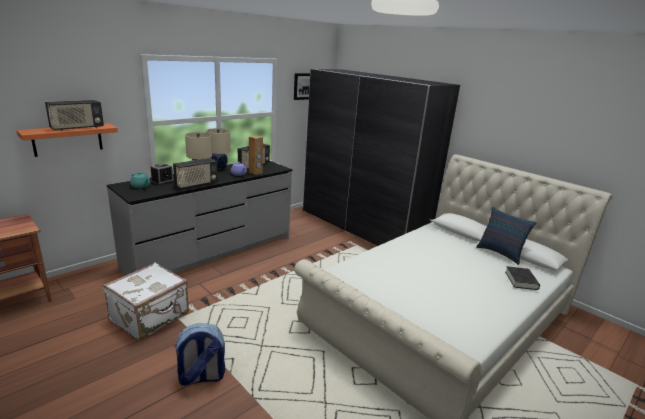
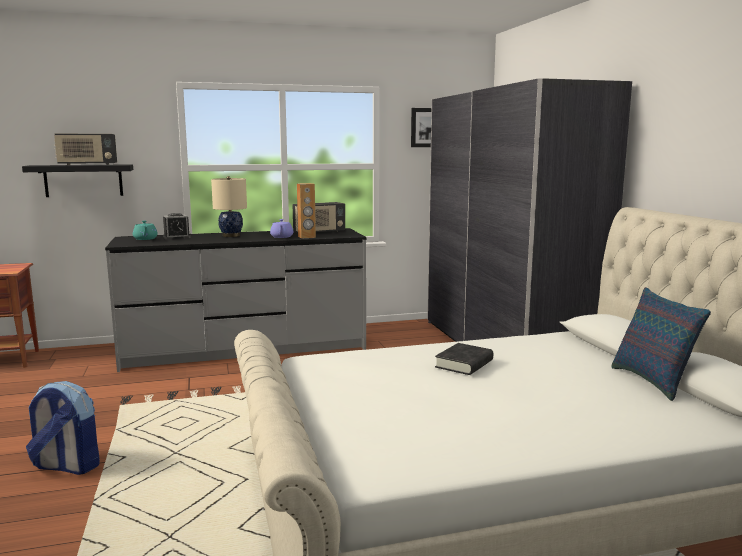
camera: 30 degrees right, 10 degrees down
(68, 139) = (83, 180): orange shelf -> black shelf
(151, 317) = (95, 398): white suitcase -> none
(196, 184) = (209, 241): radio -> none
(219, 169) = (266, 233): beige table lamp -> none
(521, 281) = (637, 420): black book -> black book (464, 364)

